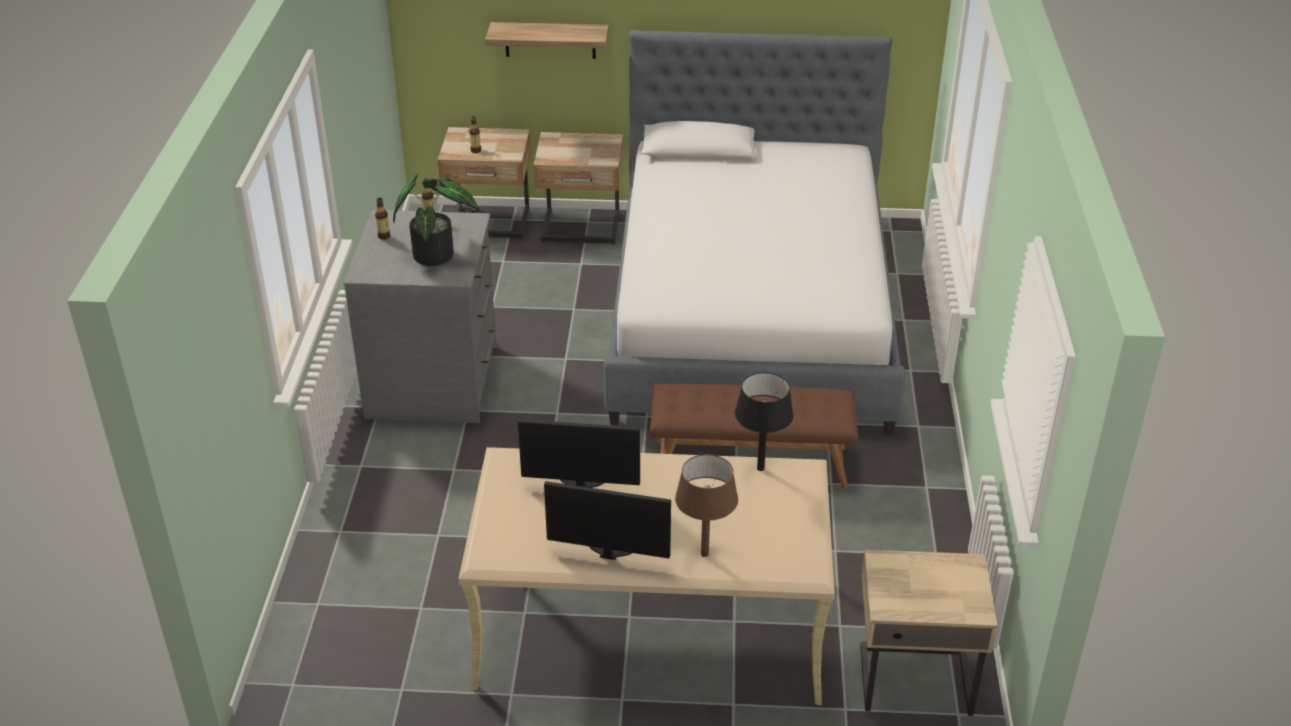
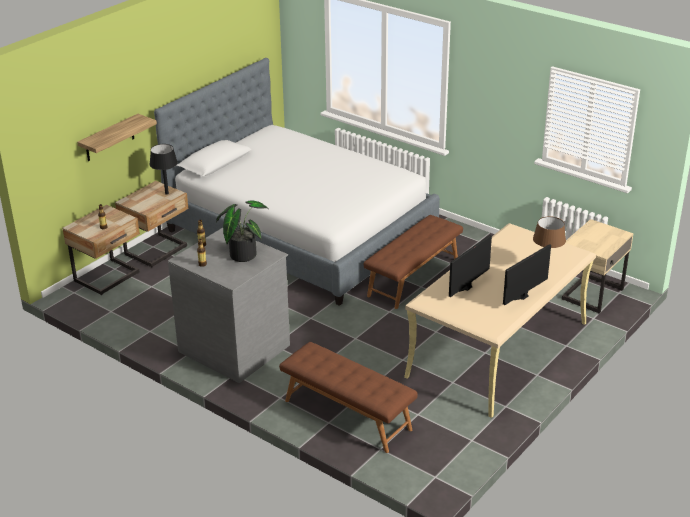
camera: 55 degrees left, 5 degrees down
(368, 541) = (347, 415): none -> brown bench
(760, 468) = (501, 239): black table lamp -> black table lamp (166, 193)

